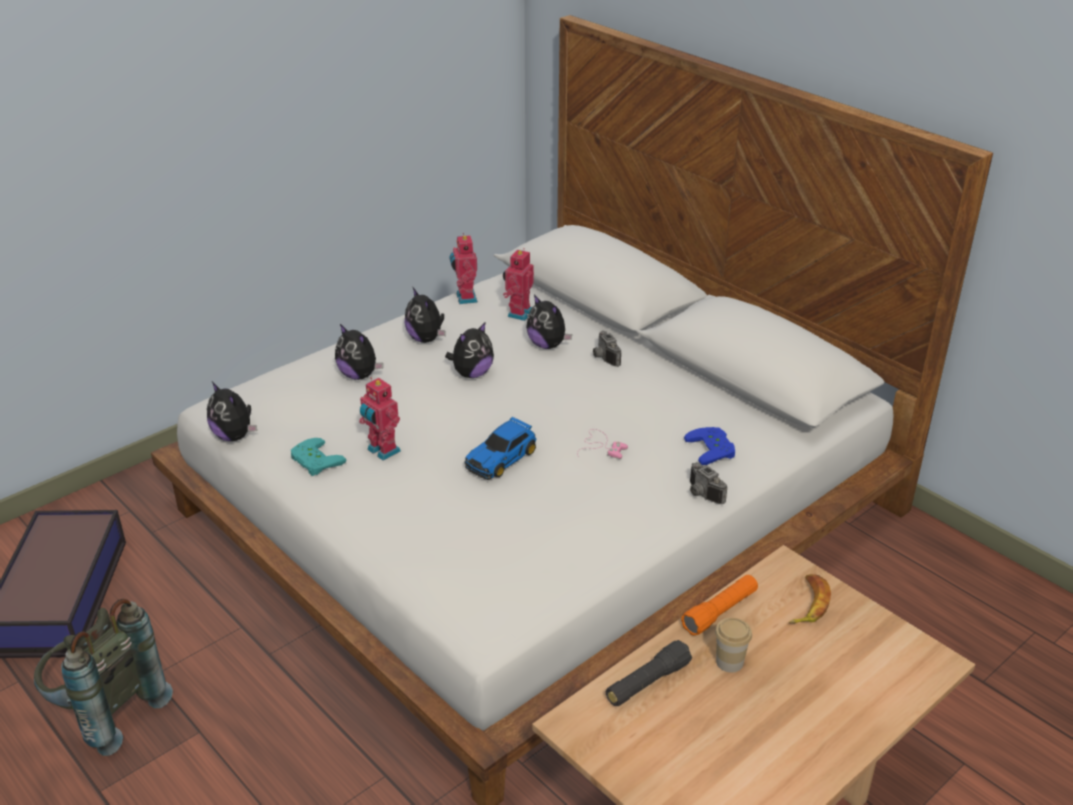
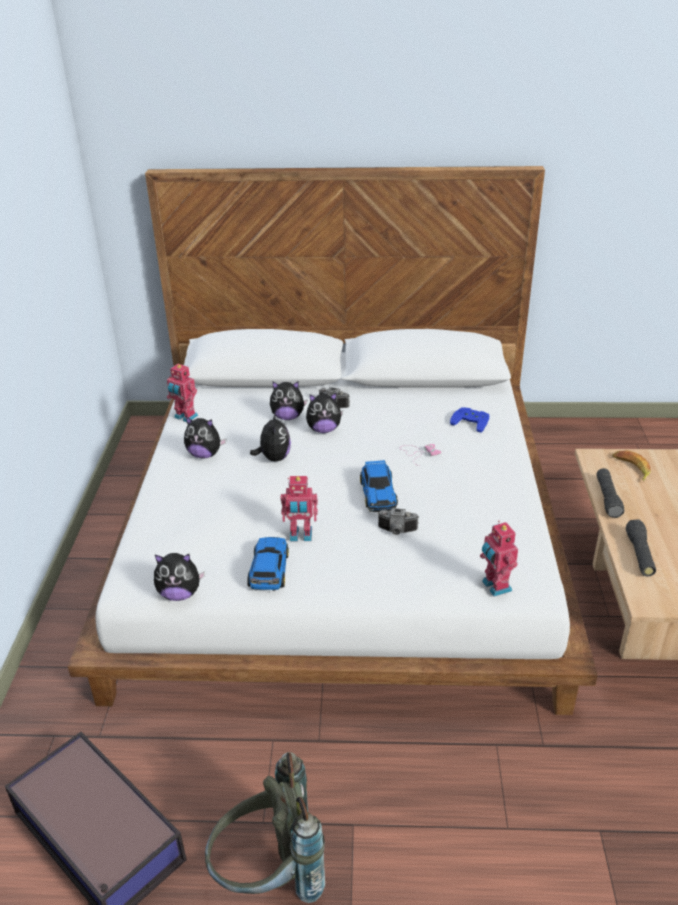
camera: 45 degrees left, 0 degrees up
(314, 461) = (268, 571): turquoise game controller -> toy car
(359, 375) = (201, 501): plush toy -> plush toy (324, 429)
(518, 313) = (237, 408): toy robot -> toy robot (495, 586)
(701, 494) = (505, 447): camera -> camera (397, 531)
(720, 612) = (607, 498): orange flashlight -> black flashlight
(729, 662) = (650, 518): cup -> none

